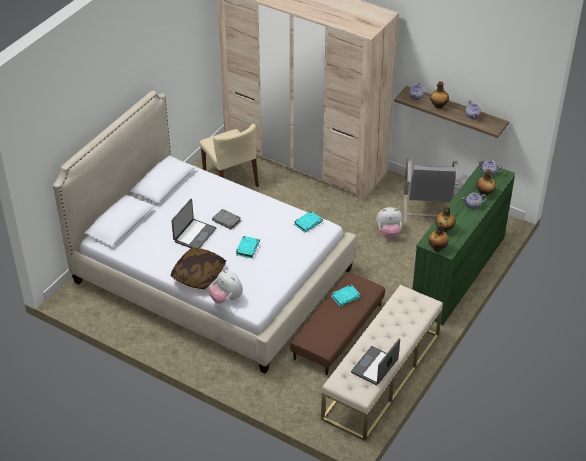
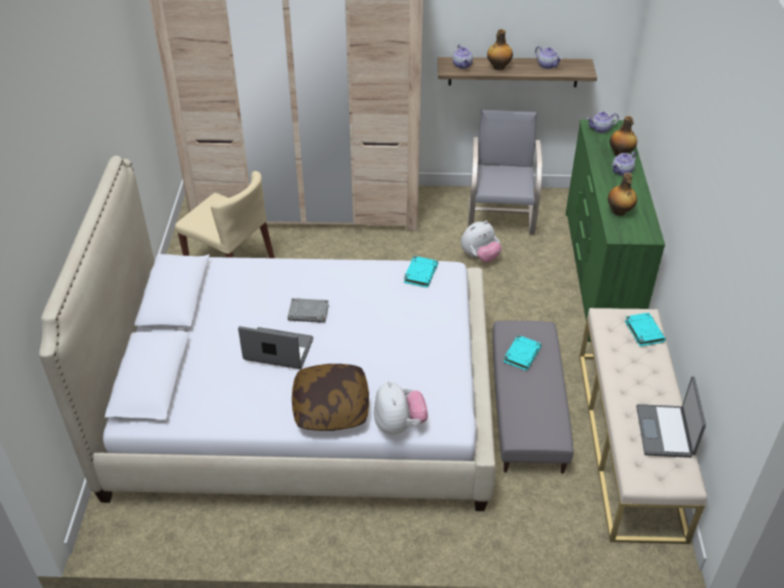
camera: 30 degrees left, 0 degrees up
(194, 235) = (278, 351): laptop -> laptop turned 75 degrees counterclockwise
(226, 298) = (399, 425): plush toy -> plush toy turned 120 degrees counterclockwise
(247, 248) = (369, 339): turquoise book -> turquoise book (643, 331)
(337, 331) = (526, 407): brown ottoman -> grey ottoman
(427, 211) = (501, 215): grey chair -> grey chair turned 150 degrees counterclockwise
(437, 248) = (635, 237): bottle -> none

